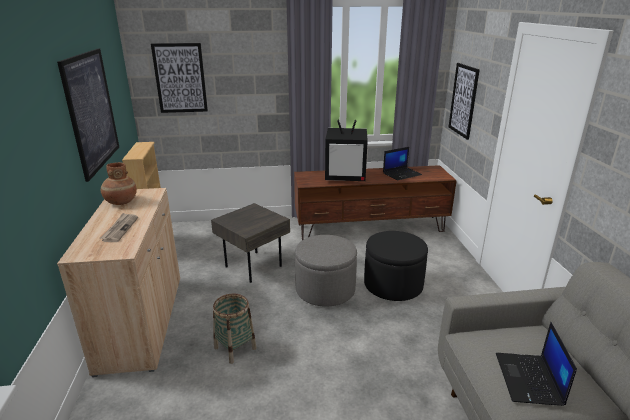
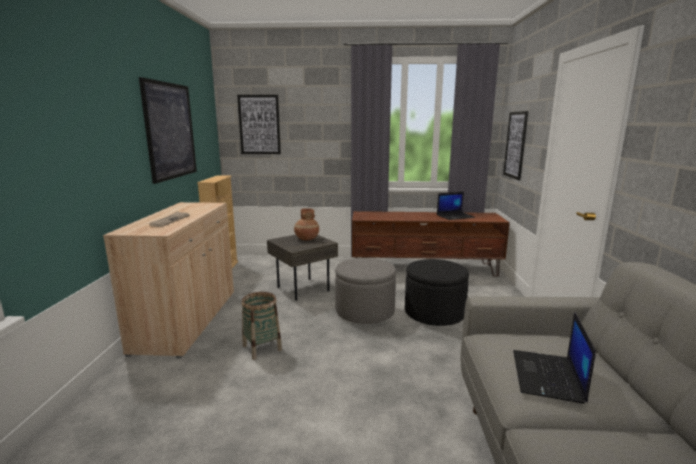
camera: 10 degrees right, 10 degrees down
(121, 202) = (183, 208): brown vase -> brown vase (306, 239)
(346, 176) = (400, 215): television -> none

